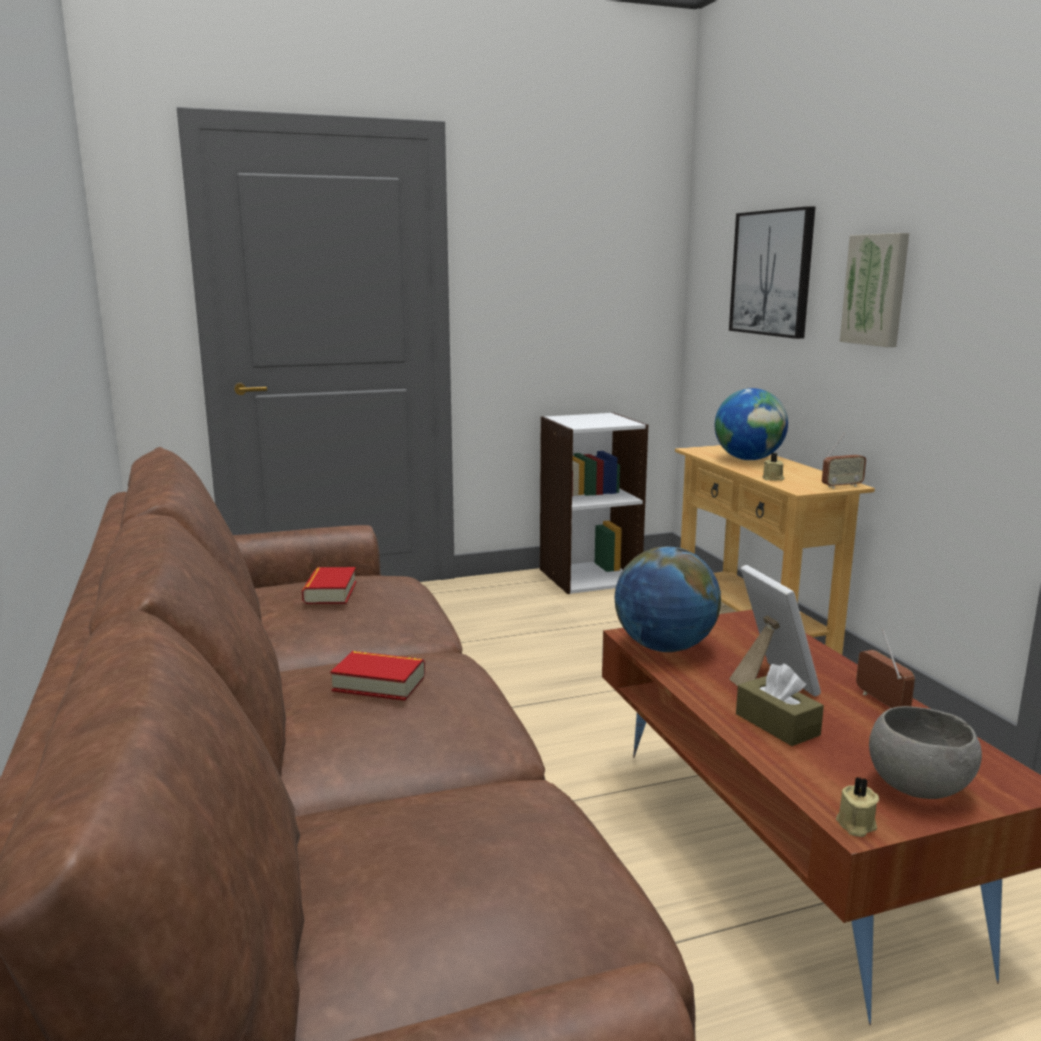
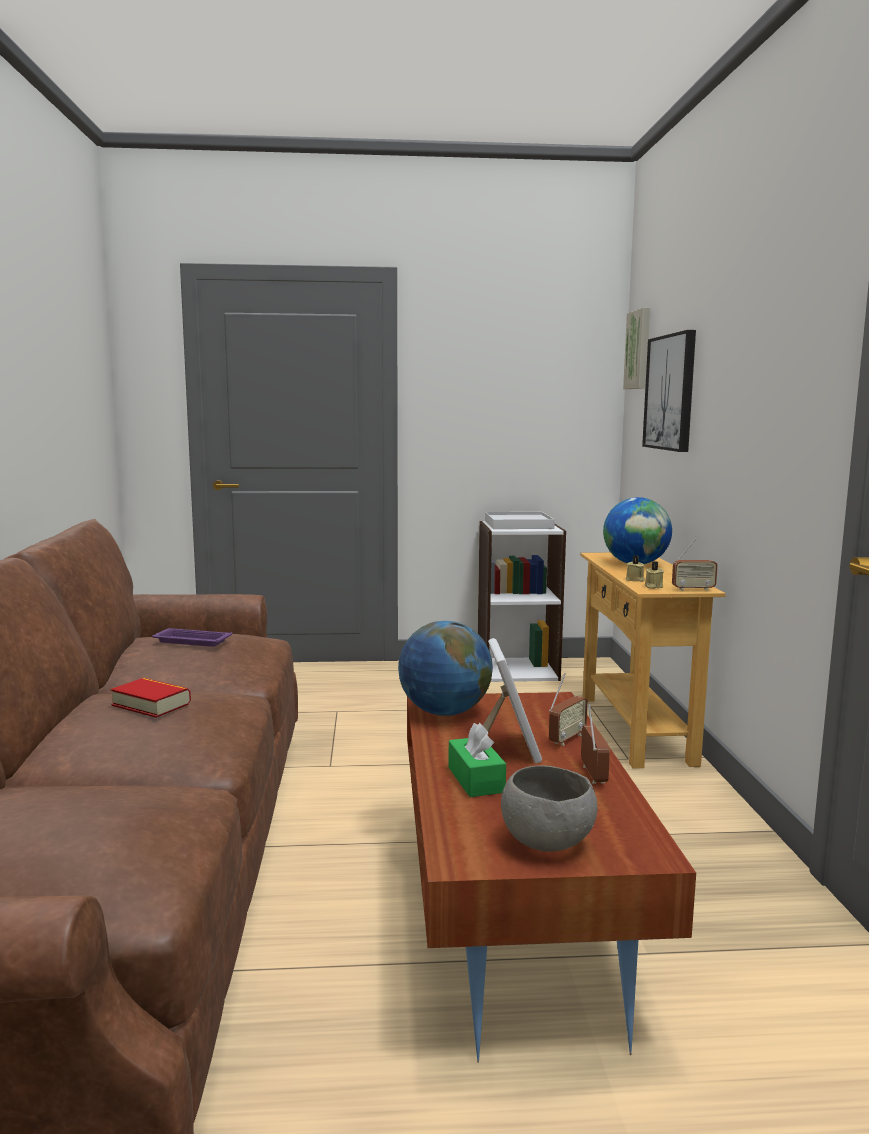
camera: 15 degrees right, 5 degrees down
(330, 592) = (191, 641): book -> purple tray
(589, 419) = (518, 524): none -> white tray
(777, 724) = (476, 780): brown tissue box -> green tissue box
(815, 663) = (567, 739): none -> radio
(855, 825) = (455, 861): beige candle -> beige candle (653, 586)
(876, 290) = (730, 404): picture -> picture (639, 350)

